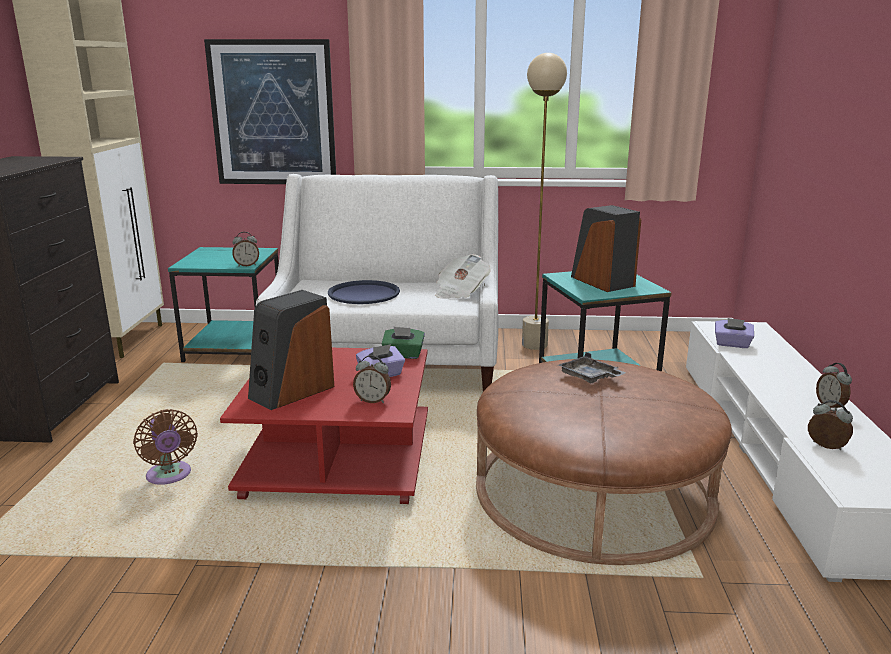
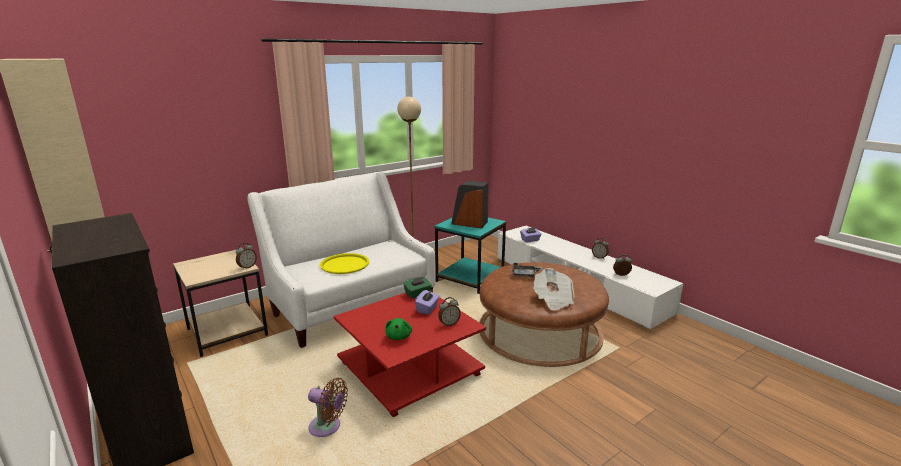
camera: 40 degrees left, 0 degrees up
(236, 347) = (227, 331): turquoise side table -> beige side table
(273, 113) = (217, 149): picture -> none
(291, 391) = (399, 336): speaker -> green plush toy
(364, 293) = (344, 264): blue tray -> yellow tray
(460, 292) = (396, 248): newspaper -> newspaper (553, 300)

